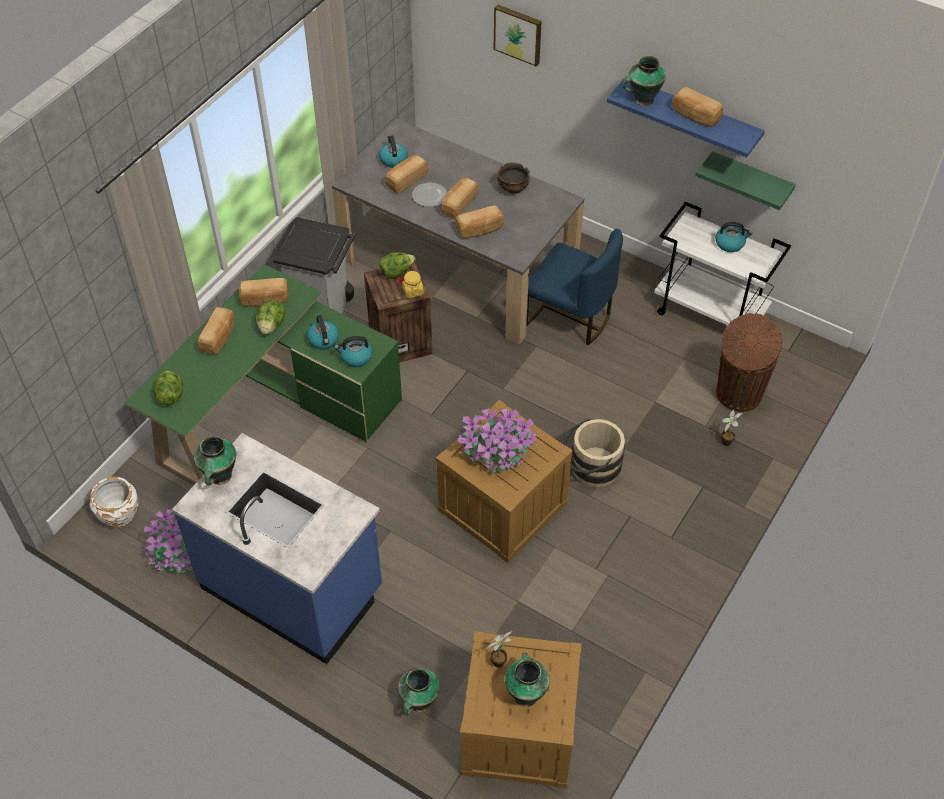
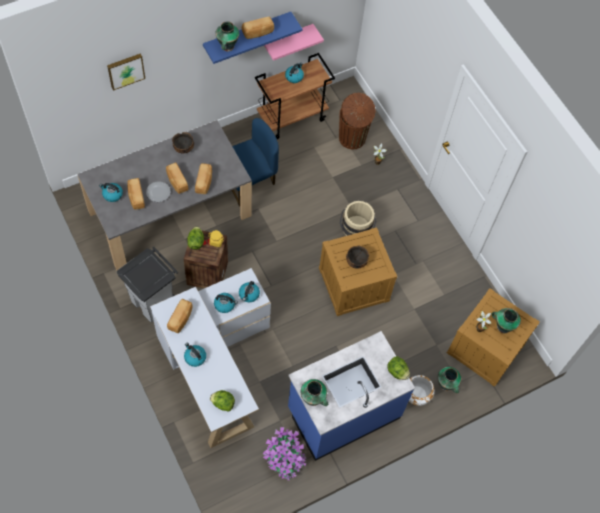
camera: 65 degrees left, 10 degrees up
(119, 514) = (235, 484): white planter -> white planter (416, 395)
(219, 338) = (194, 357): bread -> kettle
(271, 326) = (204, 325): lettuce -> lettuce (397, 372)
(273, 412) = (214, 365): green desk -> white desk
(497, 453) = (356, 261): potted plant -> bowl
(710, 314) = (292, 117): white cart -> brown cart
(750, 180) = (287, 40): green shelf -> pink shelf

